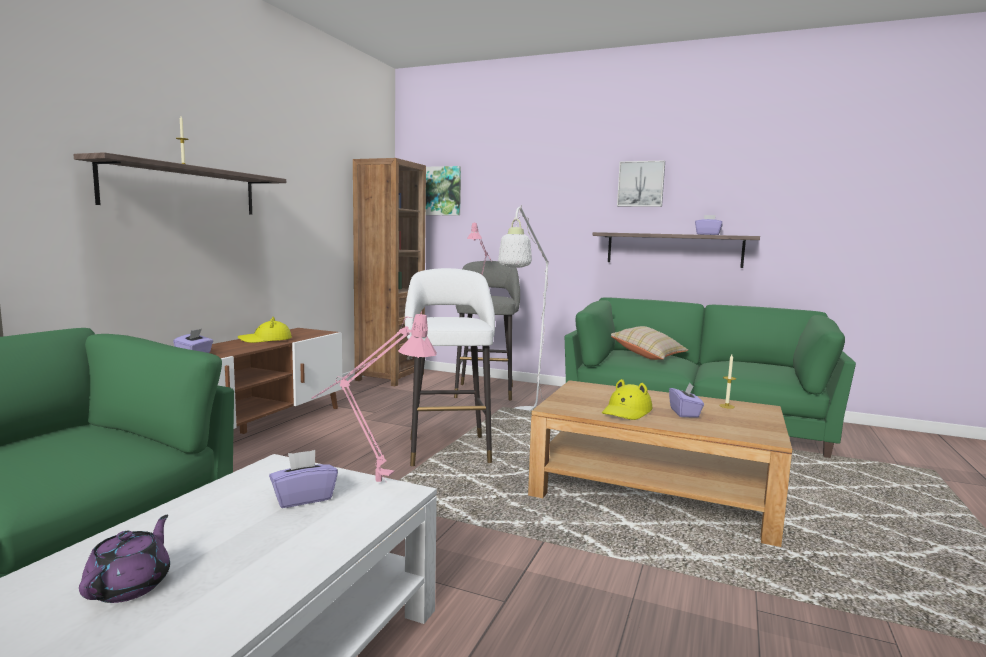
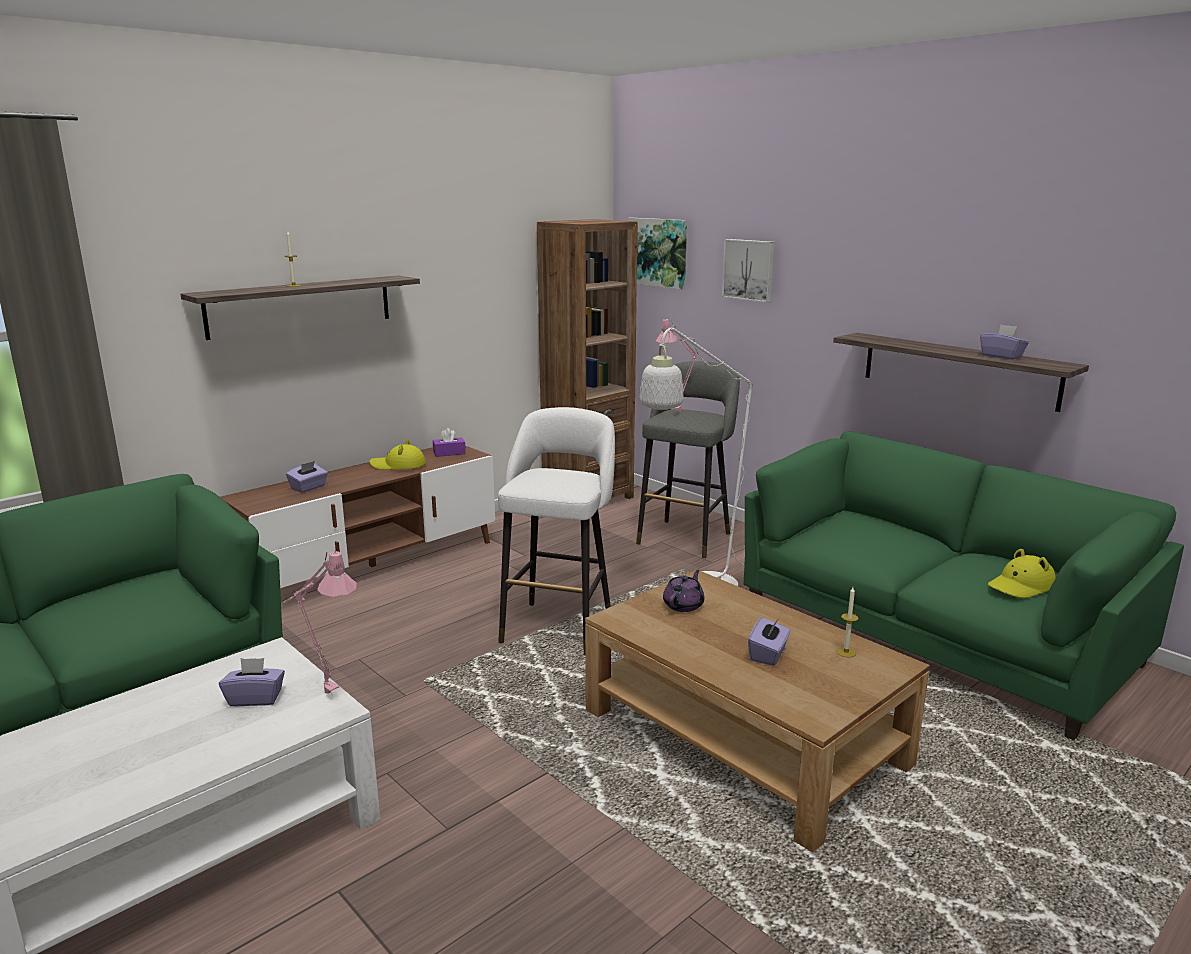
camera: 25 degrees right, 10 degrees up
(130, 586) = (80, 757): purple teapot -> purple teapot (684, 605)
(302, 332) = (449, 453): none -> purple tissue box
(626, 412) = (695, 639): yellow hat -> yellow hat (1021, 586)
(641, 184) = (918, 264): picture -> picture (750, 270)
(647, 355) = (873, 532): beige pillow -> none

